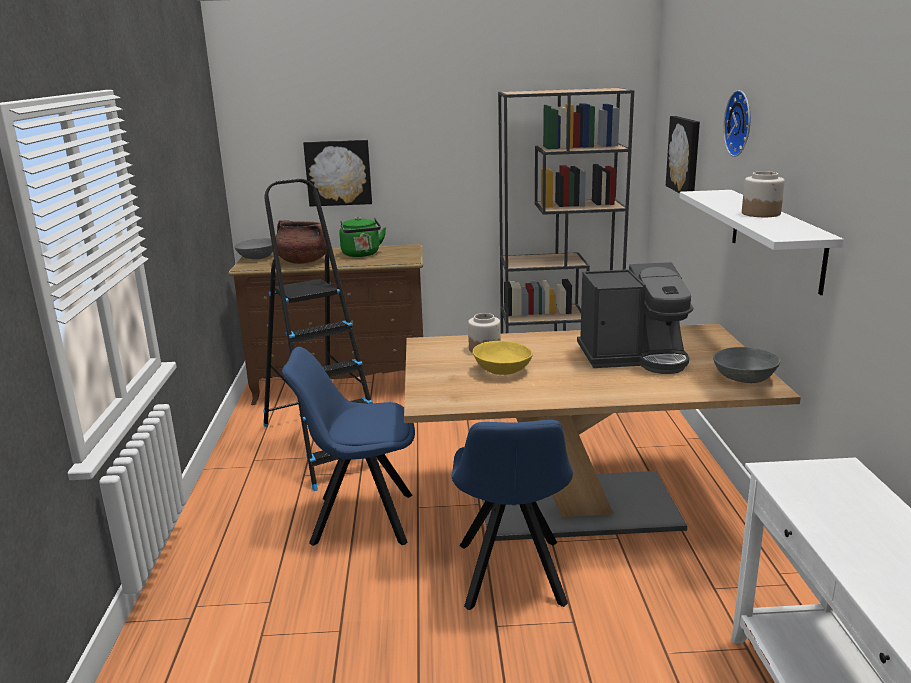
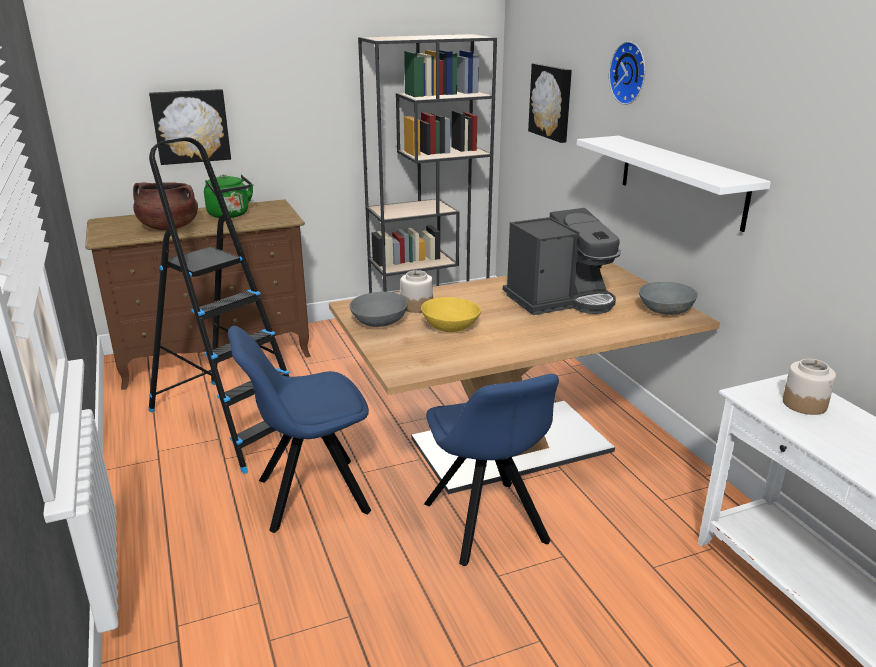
camera: 20 degrees left, 5 degrees up
(257, 257) = (109, 226): grey bowl -> grey bowl (379, 322)
(761, 213) = (675, 159): jar -> jar (804, 404)

